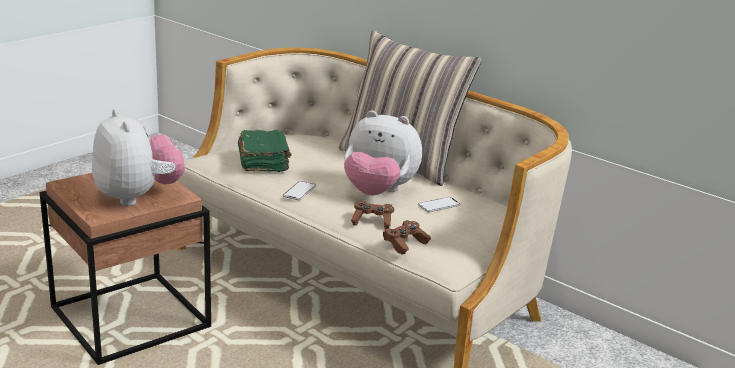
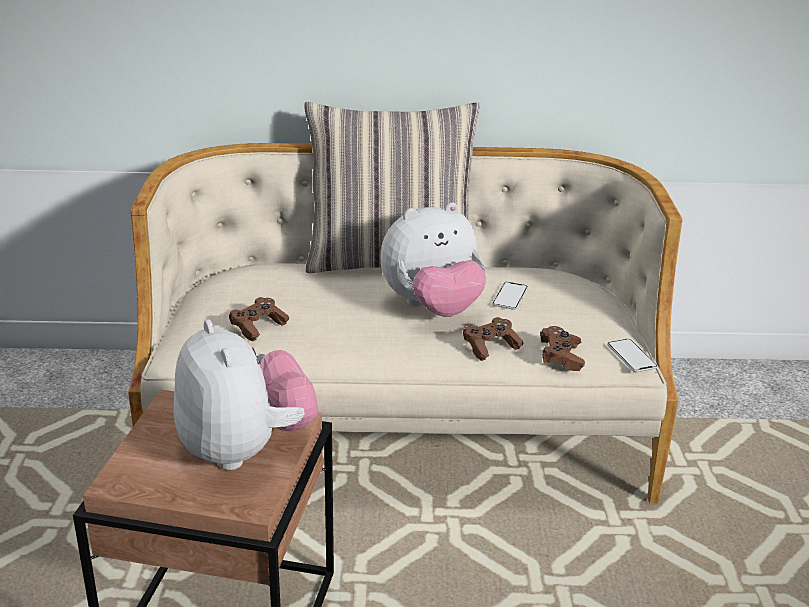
camera: 40 degrees left, 5 degrees up
(138, 197) = (245, 449): plush toy -> plush toy turned 45 degrees clockwise
(264, 162) = (258, 327): green book -> brown game controller
(299, 191) = (361, 346): phone -> phone (631, 356)

